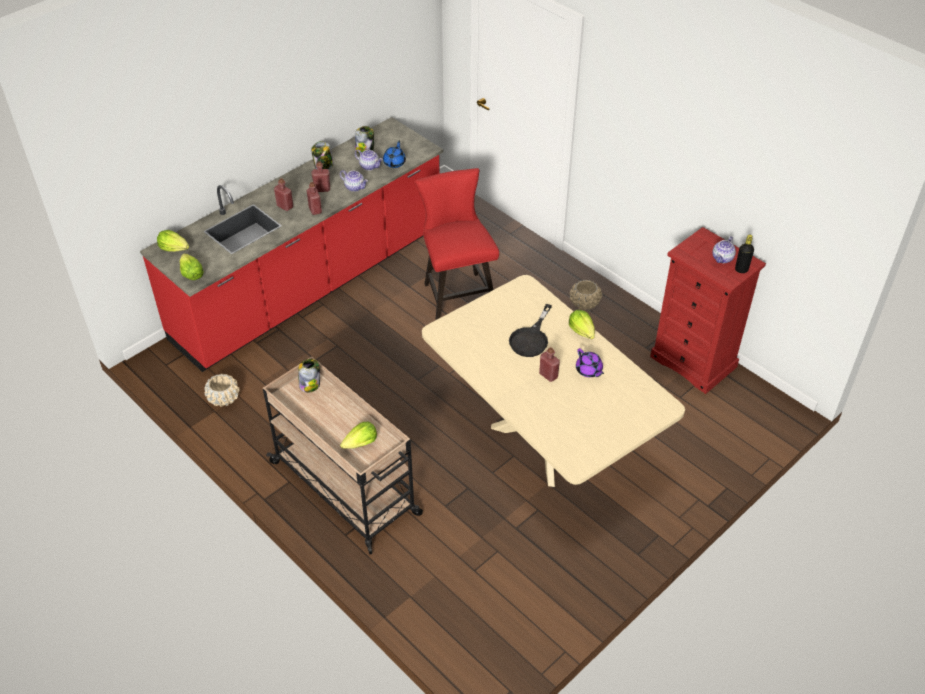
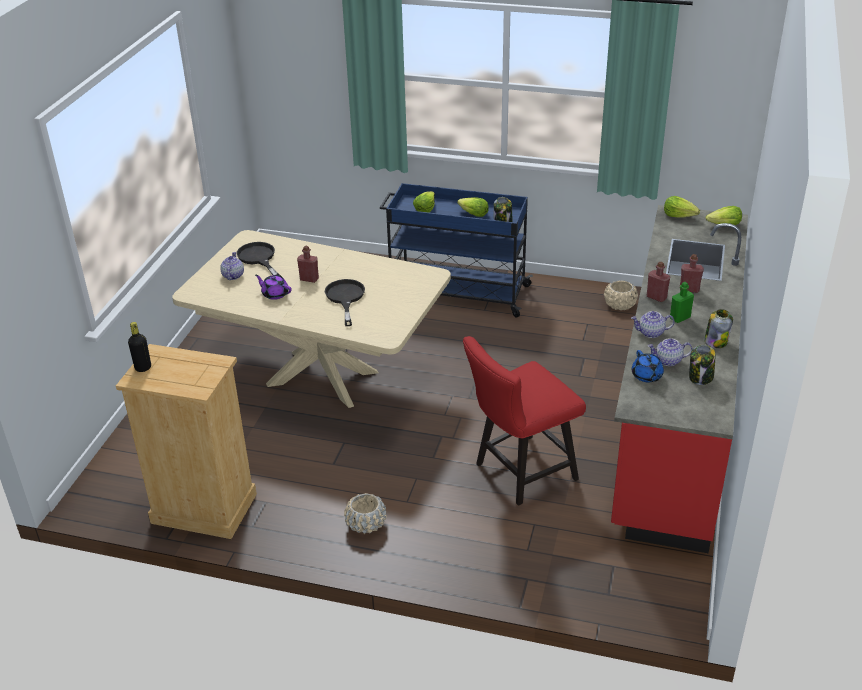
camera: 150 degrees right, 10 degrees down
(322, 189) = (679, 318): red bottle -> green bottle
(346, 489) = (455, 292): beige cart -> blue cart
(456, 292) = (519, 473): red chair -> red chair turned 105 degrees clockwise
(580, 425) = (259, 258): none -> black frying pan
(582, 331) = (301, 320): lettuce -> lettuce (473, 214)
(693, 362) = (203, 508): red dresser -> beige dresser
(722, 258) = (169, 372): teapot -> teapot (232, 275)

